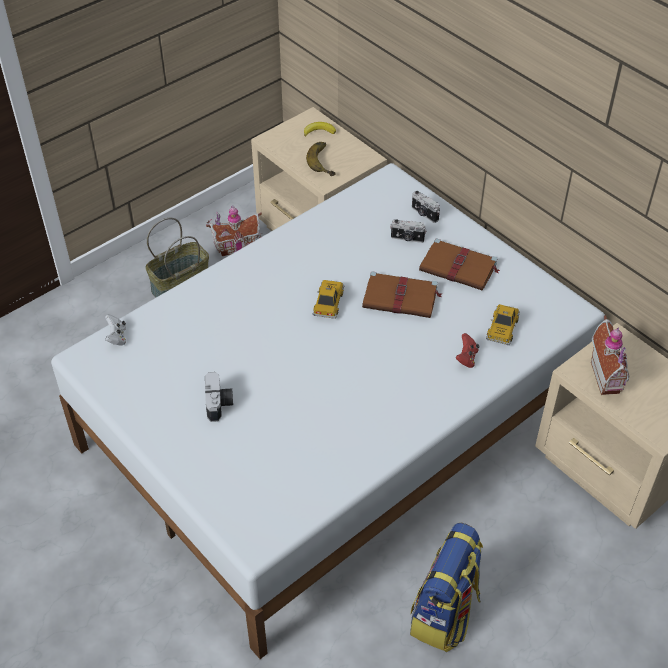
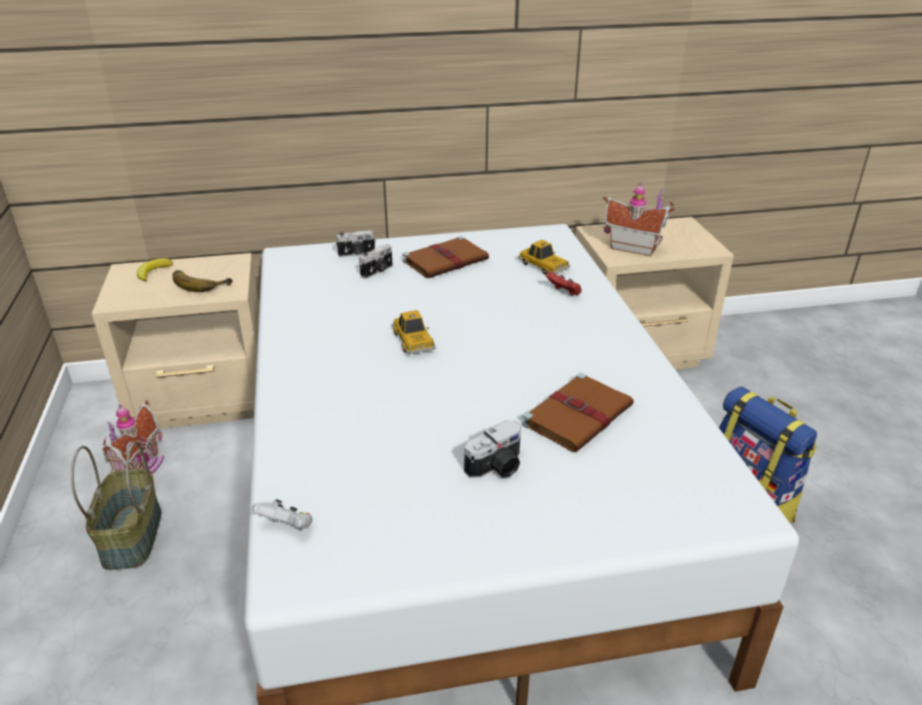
camera: 60 degrees left, 15 degrees down
(220, 404) = (497, 467): camera -> camera turned 120 degrees clockwise
(328, 303) = (413, 340): toy car -> toy car turned 150 degrees counterclockwise
(401, 298) = (452, 299): brown book -> brown book (579, 414)

